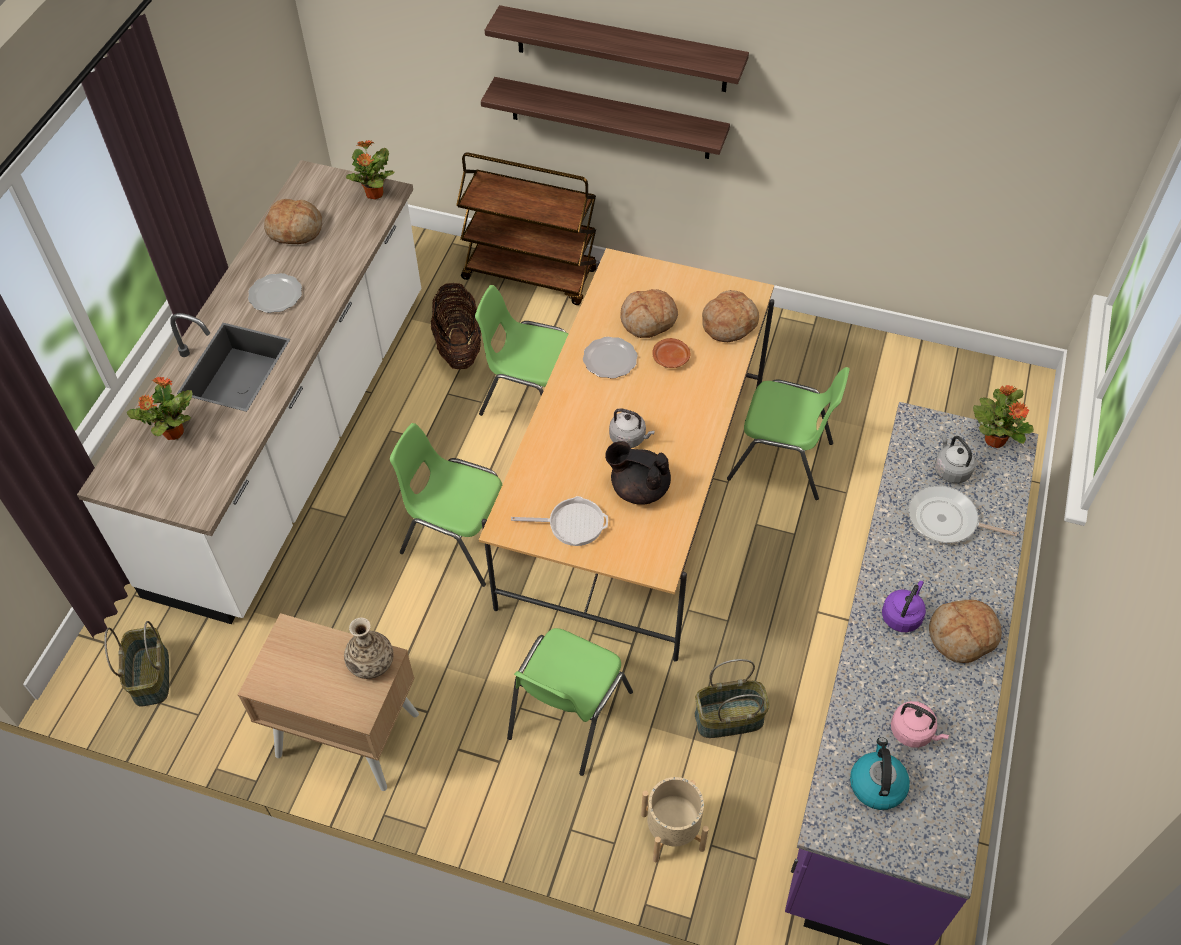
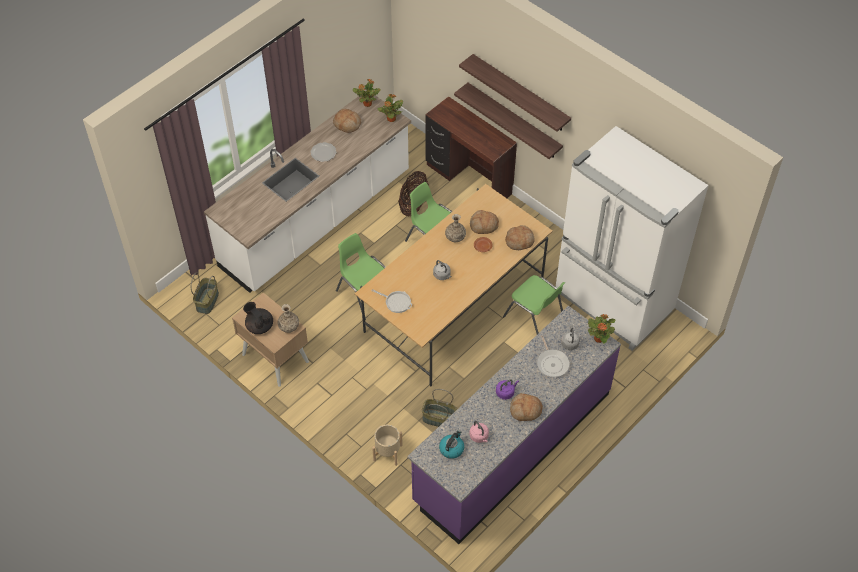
camera: 25 degrees right, 0 degrees up
(172, 433) = (252, 199): potted plant -> potted plant (367, 104)
(531, 274) = (468, 180): brown cart -> brown desk
(567, 715) = (370, 389): green chair -> none
(610, 359) = (455, 237): plate -> vase
(638, 488) = (433, 298): black teapot -> black teapot (259, 326)
(891, 387) = (612, 304): none -> white fridge
(946, 520) = (552, 363): frying pan -> frying pan turned 150 degrees counterclockwise

